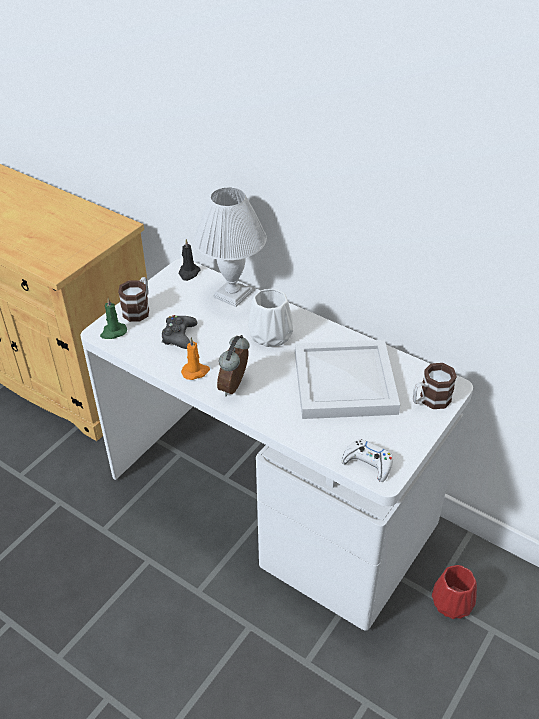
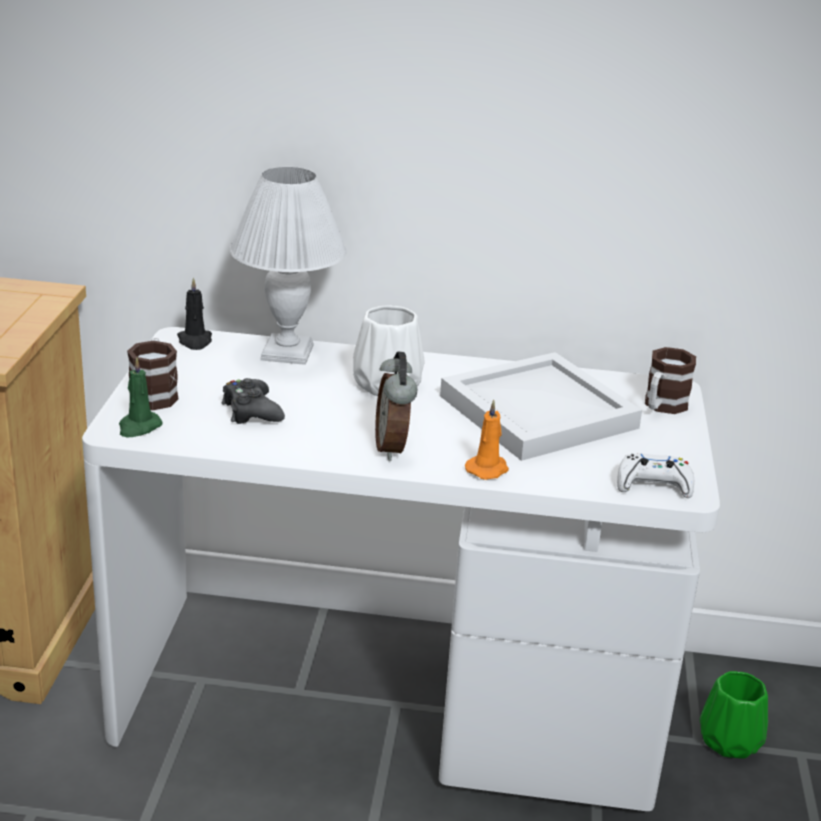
camera: 30 degrees left, 15 degrees down
(196, 372) = (317, 444): orange candle -> orange candle (488, 469)
(452, 602) = (729, 740): red vase -> green vase

